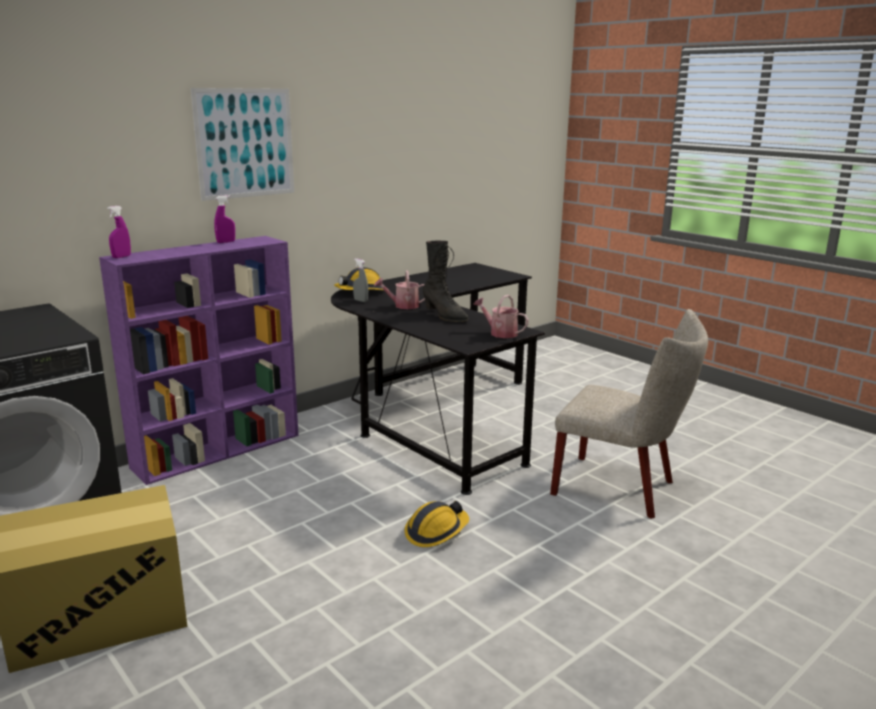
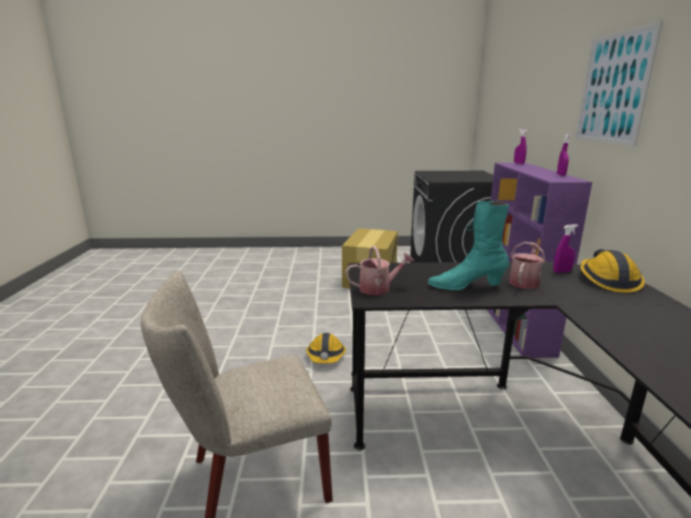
camera: 130 degrees right, 0 degrees up
(360, 300) = (562, 271): grey spray bottle -> purple spray bottle
(444, 316) = (466, 286): black boot -> turquoise boot

